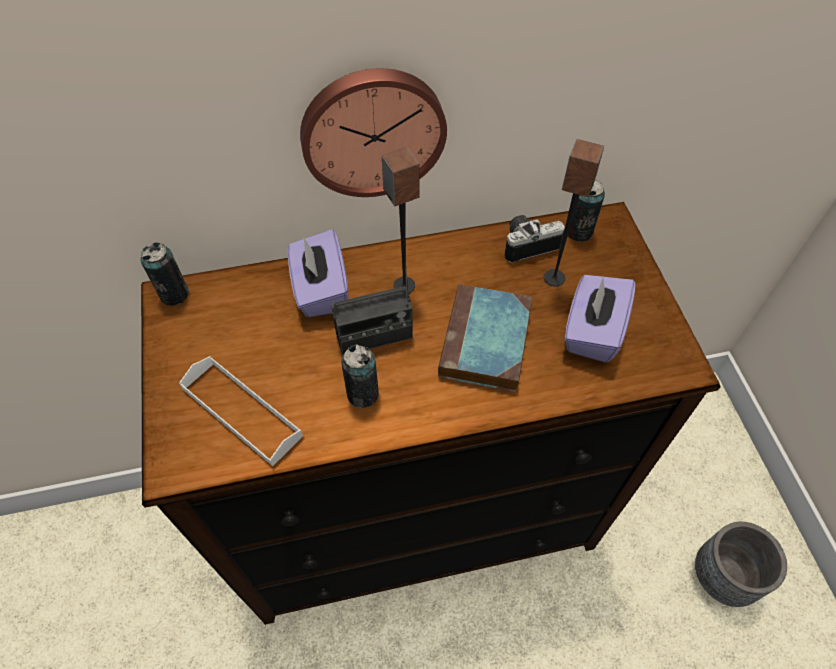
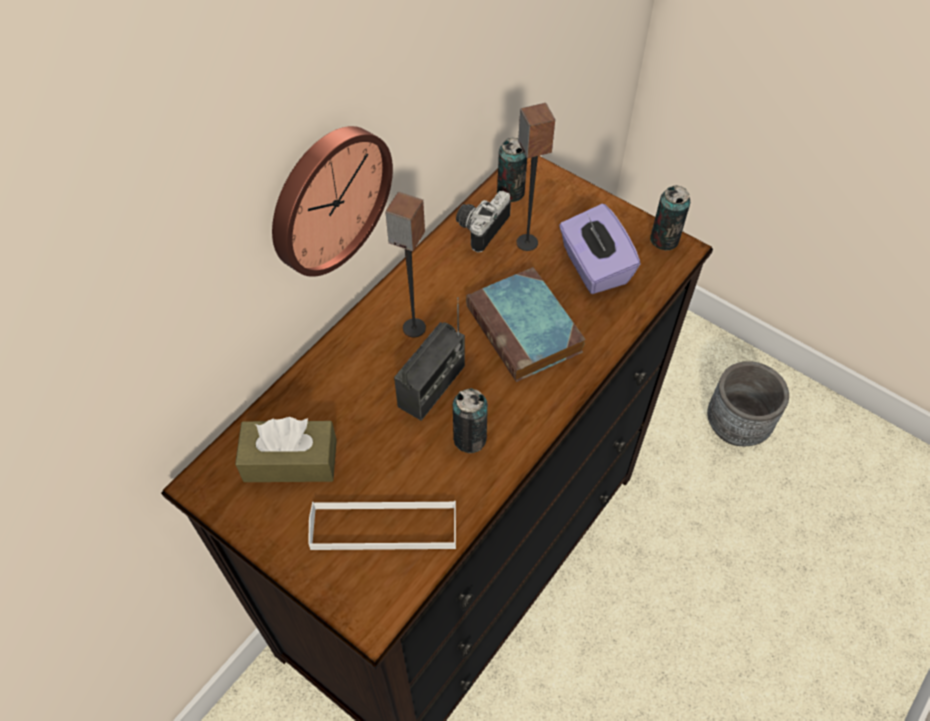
camera: 40 degrees left, 0 degrees up
(174, 294) = (209, 477): can -> can (664, 239)
(231, 319) = (290, 460): none -> brown tissue box
(321, 290) = (346, 380): purple tissue box -> none

